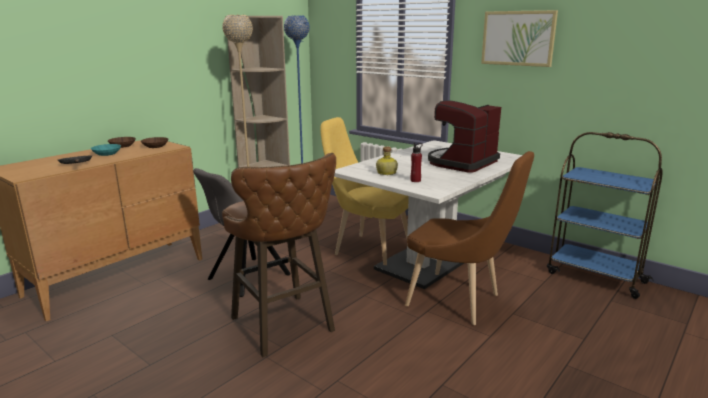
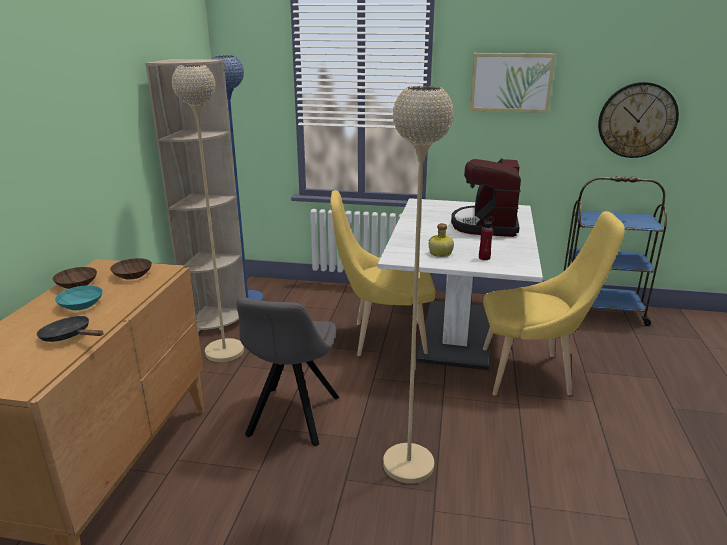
camera: 30 degrees left, 5 degrees up
(284, 326) = (408, 465): brown stool -> beige floor lamp
(459, 302) = (532, 374): brown chair -> yellow chair
(642, 77) = (637, 120): none -> wall clock

